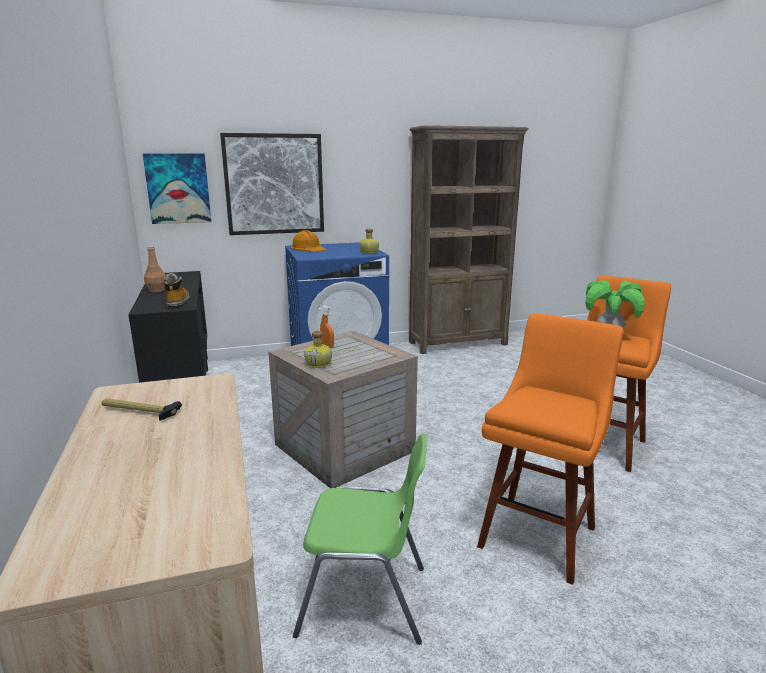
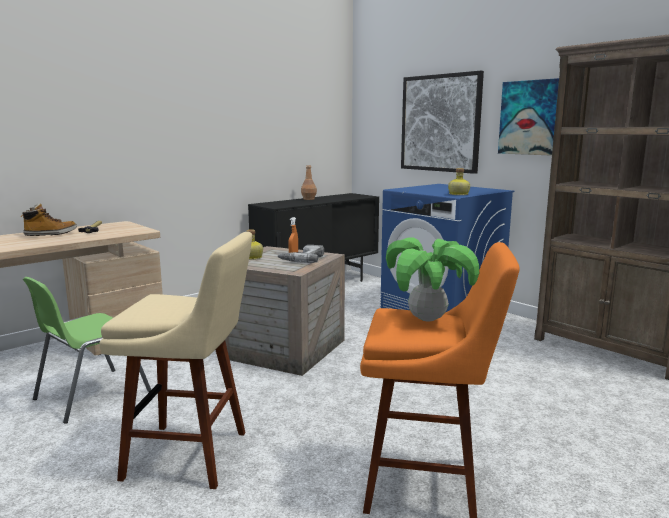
camera: 65 degrees right, 5 degrees down
(177, 302) = (285, 204): boot -> boot (51, 234)
(178, 188) = (376, 126): picture -> picture (530, 118)
(308, 248) = (439, 186): orange hard hat -> none
(353, 346) = (302, 259): none -> power drill
(365, 600) = (90, 395): green chair -> green chair turned 60 degrees clockwise
(539, 533) = (193, 455): orange stool -> beige stool

